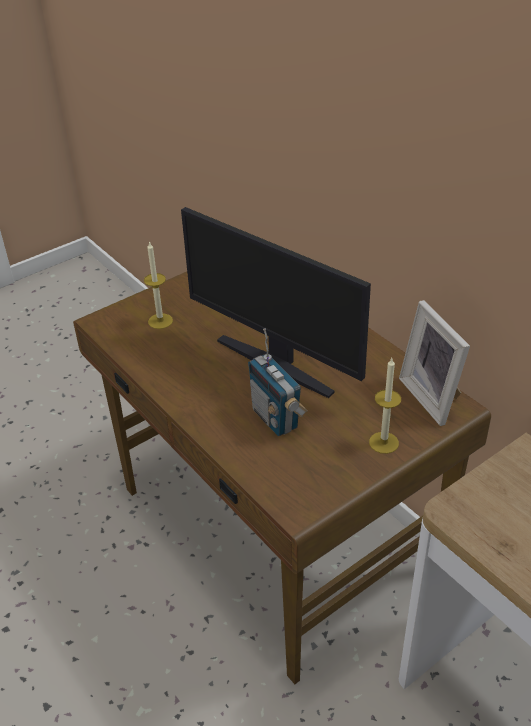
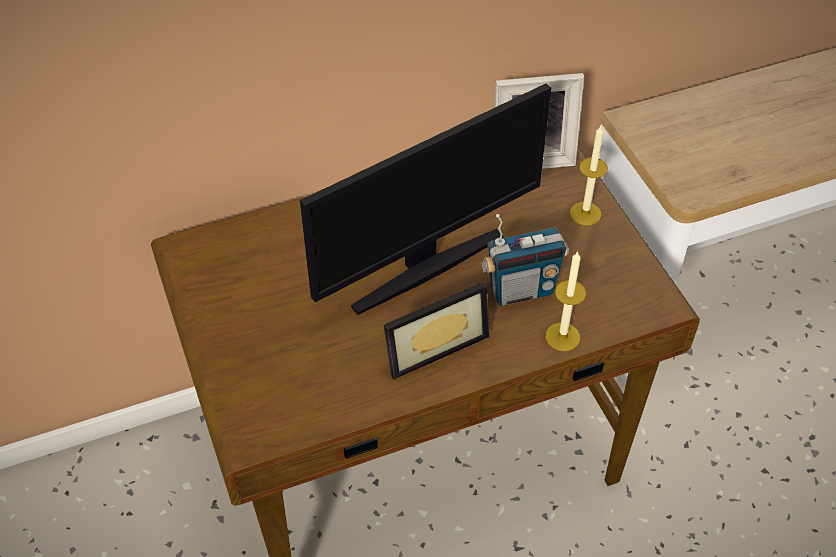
camera: 75 degrees left, 10 degrees up
(160, 321) = (284, 367): candle -> candle (562, 337)
(204, 382) = (432, 343): none -> picture frame

